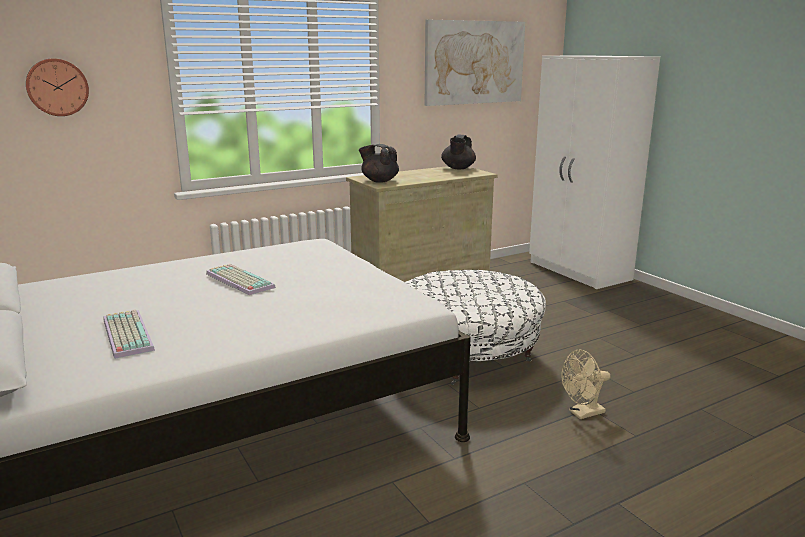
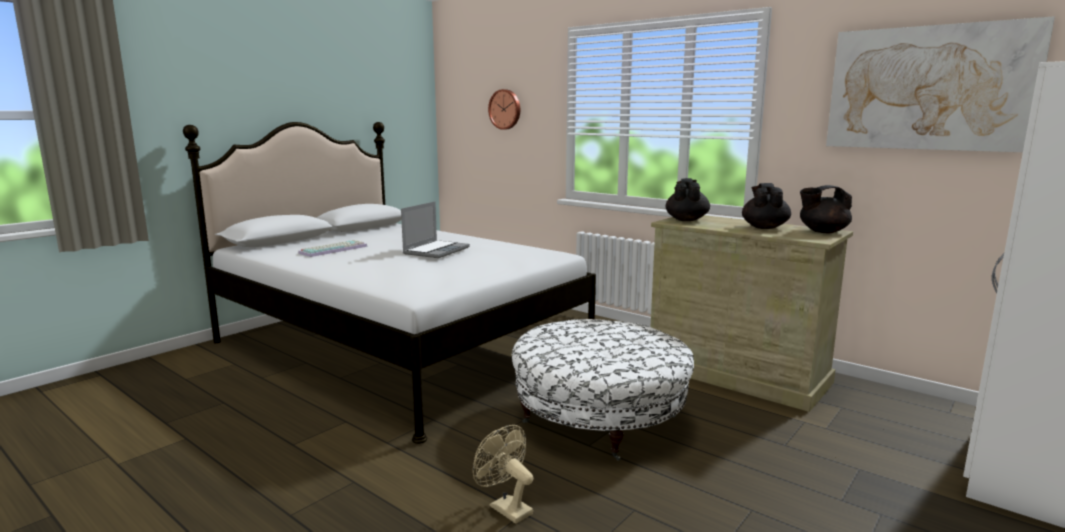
camera: 70 degrees right, 5 degrees down
(237, 280) = (436, 250): keyboard -> laptop
(431, 173) = (764, 227): none -> black teapot

